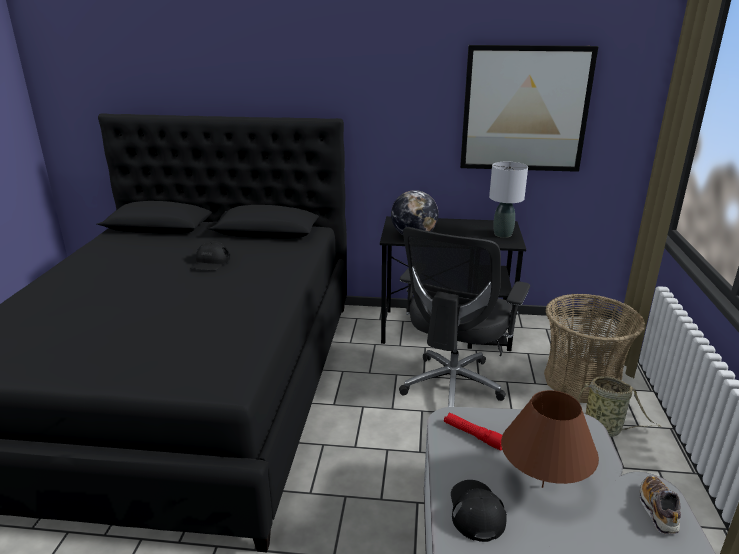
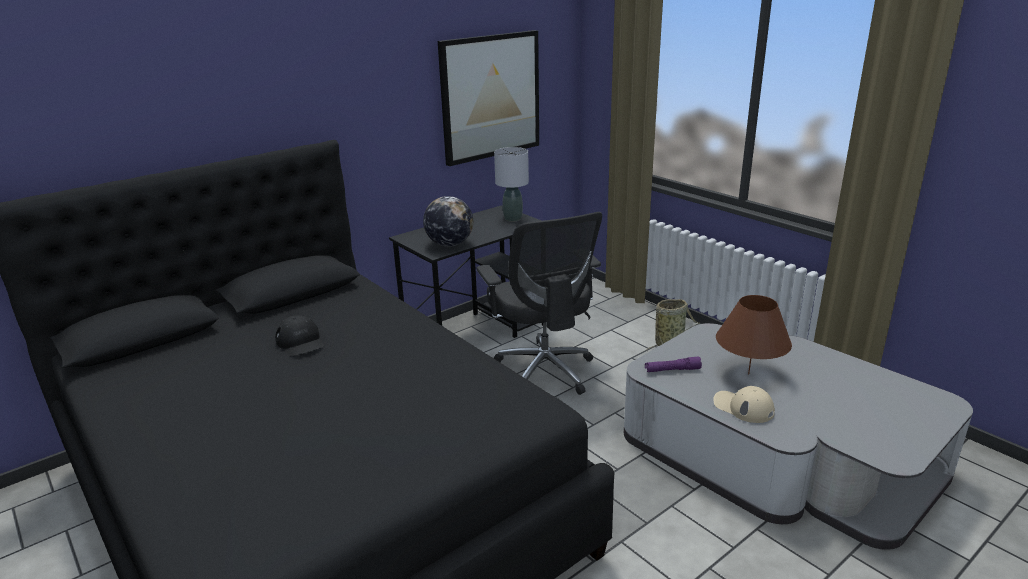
camera: 45 degrees left, 0 degrees up
(473, 435) = (672, 370): red flashlight -> purple flashlight
(476, 511) = (743, 407): black cap -> beige cap
(582, 381) = (617, 321): basket -> none
(658, 510) = (806, 351): shoe -> none

